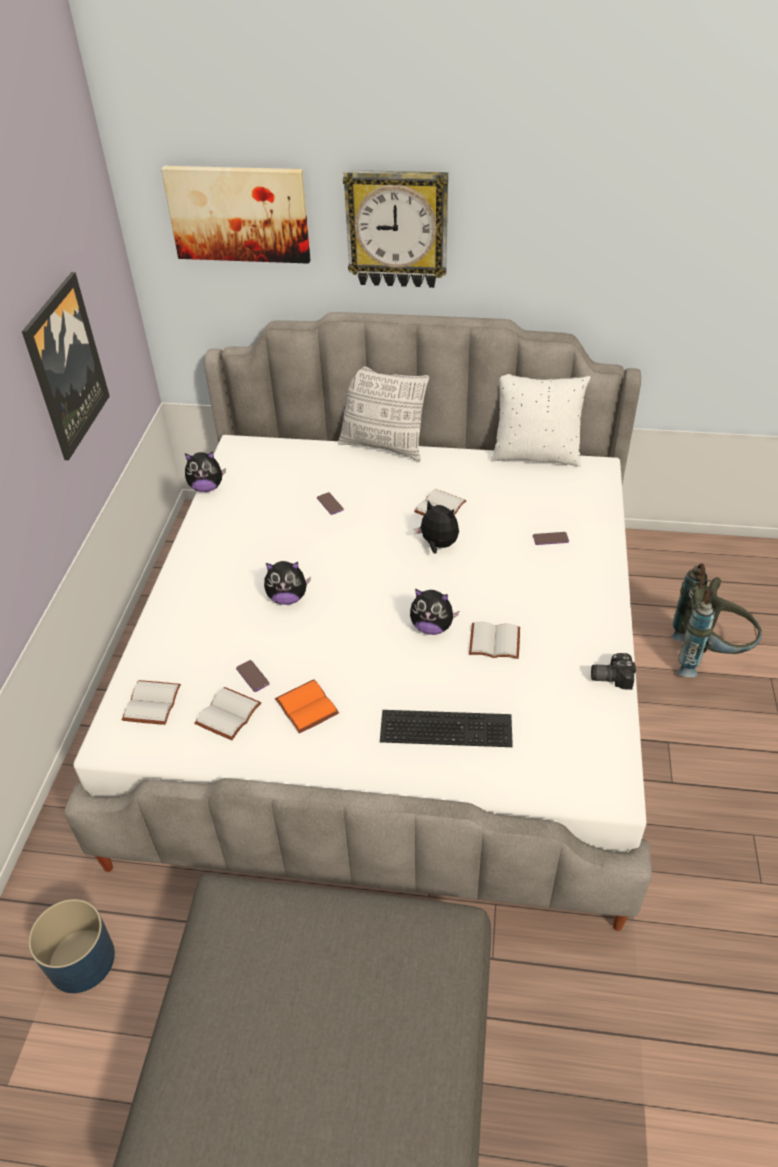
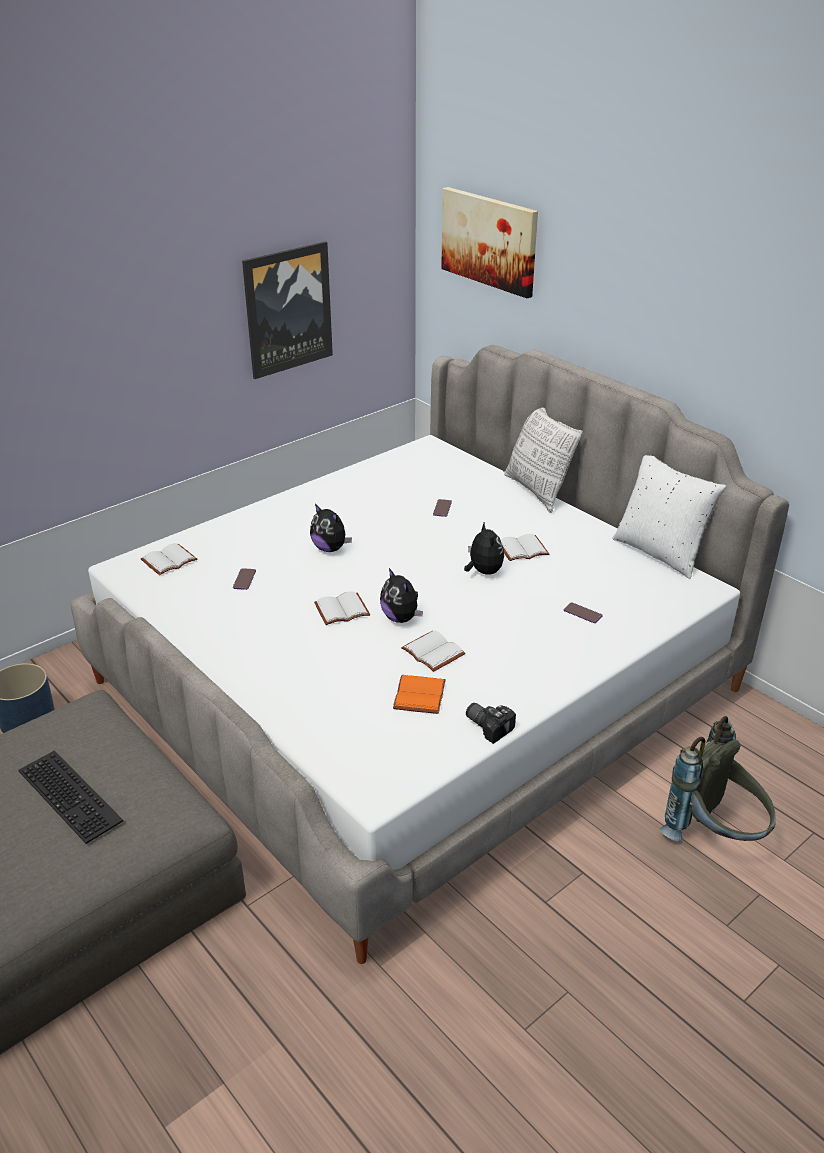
camera: 40 degrees right, 10 degrees down
(207, 488) = (372, 460): plush toy -> none
(229, 715) = (200, 592): white book -> white book (341, 611)
(305, 707) = (249, 614): orange book -> orange book (418, 694)
(397, 229) = (600, 285): wall clock -> none
(447, 726) = (321, 680): keyboard -> keyboard (72, 794)

